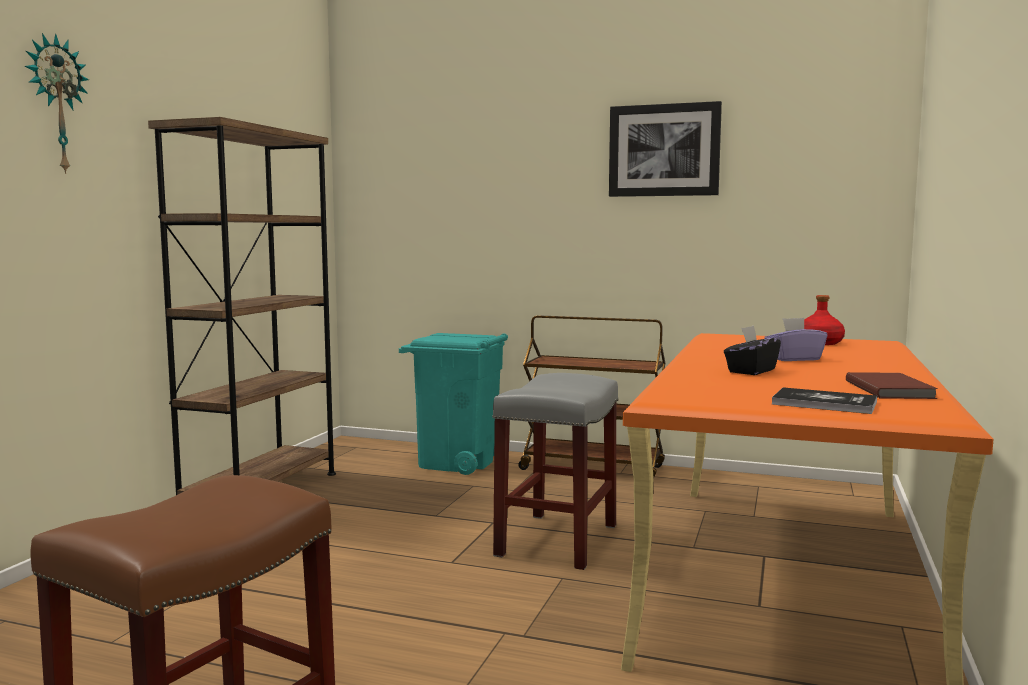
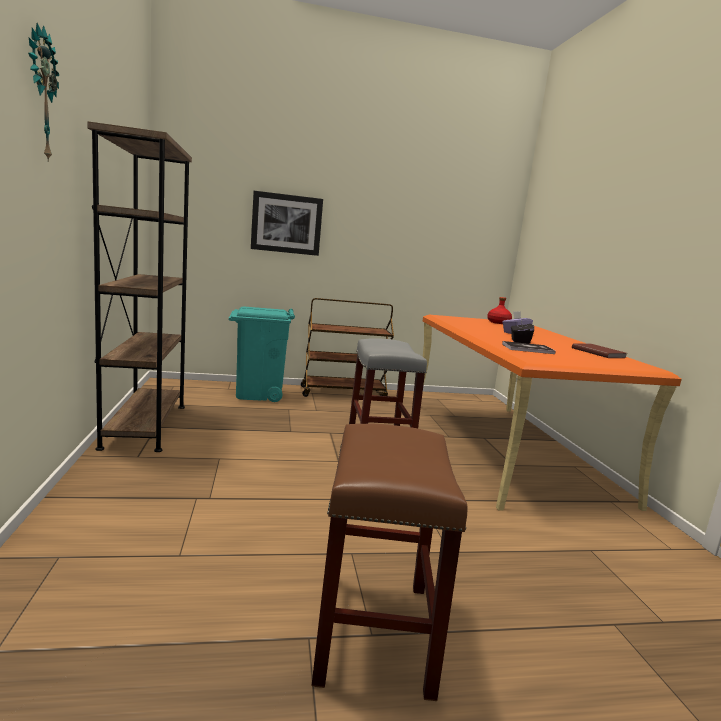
camera: 30 degrees left, 5 degrees up
(664, 150) = (395, 200): picture -> picture (286, 224)
(824, 403) = (598, 361): book -> book (527, 349)

